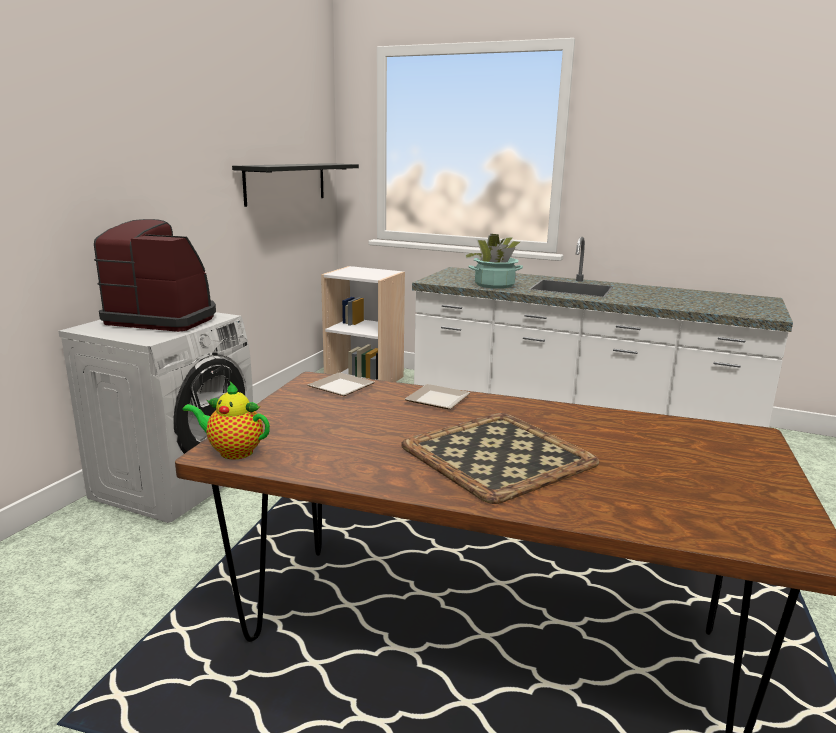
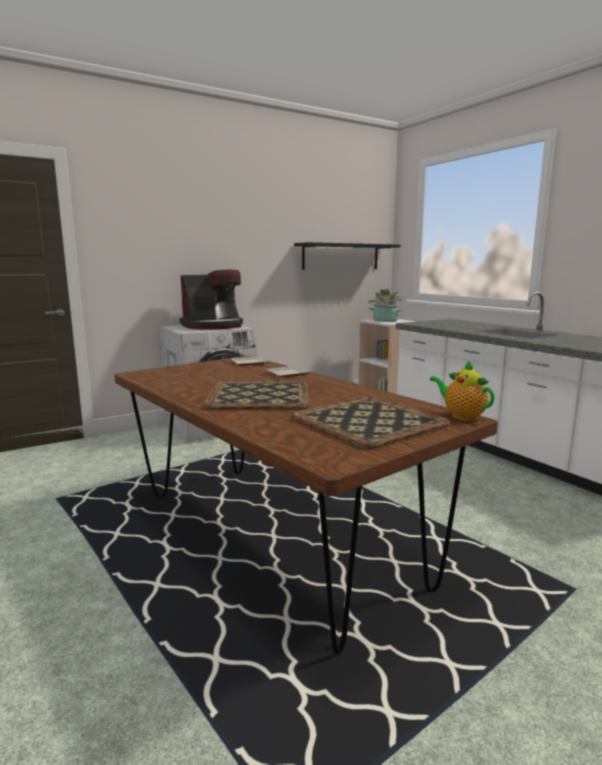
camera: 35 degrees right, 5 degrees down
(164, 319) = (213, 326): coffee machine -> coffee machine turned 105 degrees clockwise
(232, 452) = (142, 374): teapot -> teapot (461, 416)
(494, 285) = (454, 327): potted plant -> potted plant (385, 320)
(696, 466) = (370, 421): none -> tray

